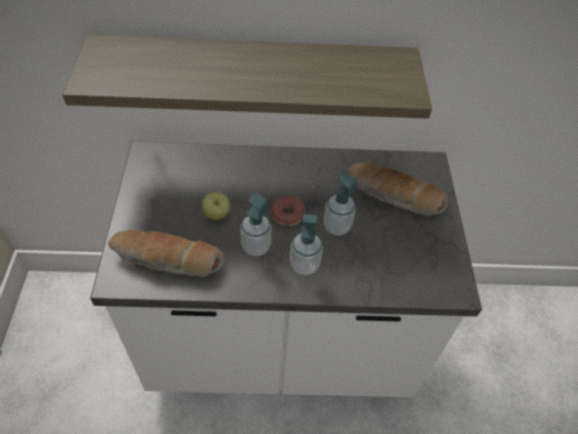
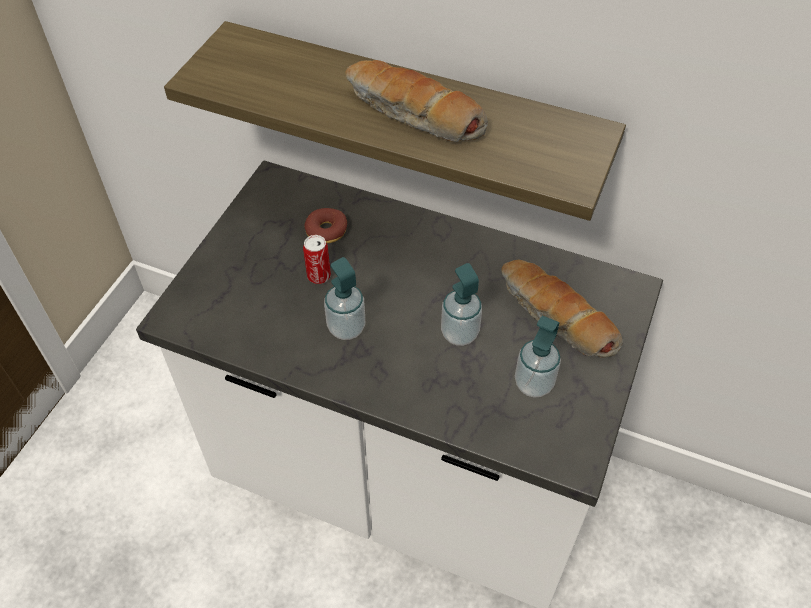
camera: 25 degrees right, 0 degrees up
(167, 260) = (237, 313): bread -> bread (413, 115)
(217, 215) = (319, 276): apple -> can
(287, 214) = (404, 300): donut -> donut (326, 231)
(304, 265) = (394, 368): soap dispenser -> soap dispenser (533, 384)

